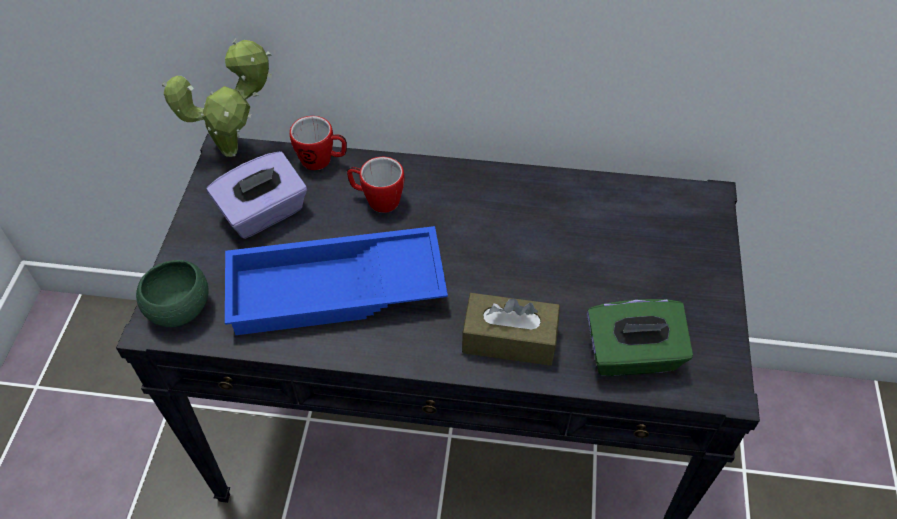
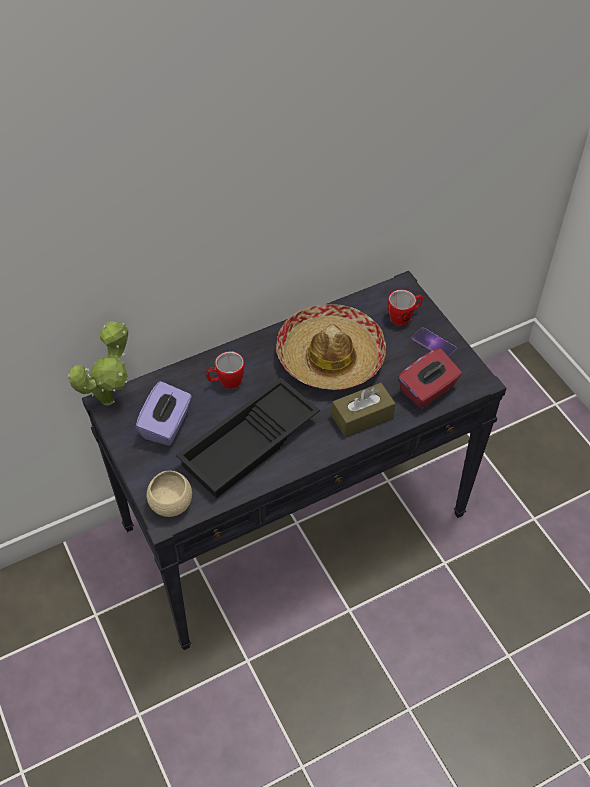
camera: 35 degrees left, 0 degrees up
(180, 310) = (171, 504): green bowl -> beige bowl
(322, 160) = (172, 376): mug -> mug (404, 317)
(335, 292) = (250, 445): blue tray -> black tray
(533, 238) = (330, 357): none -> hat
(632, 356) = (428, 390): green tissue box -> red tissue box
(694, 295) = (433, 343): none -> phone

